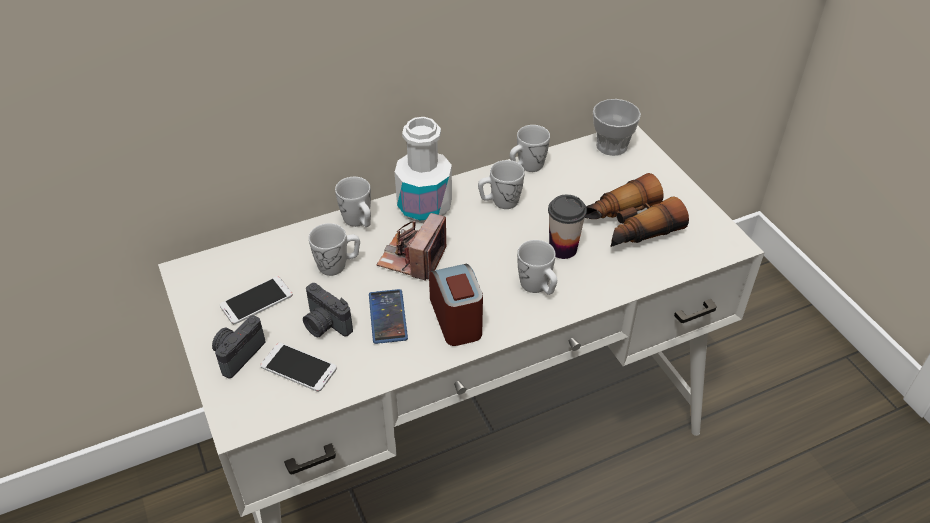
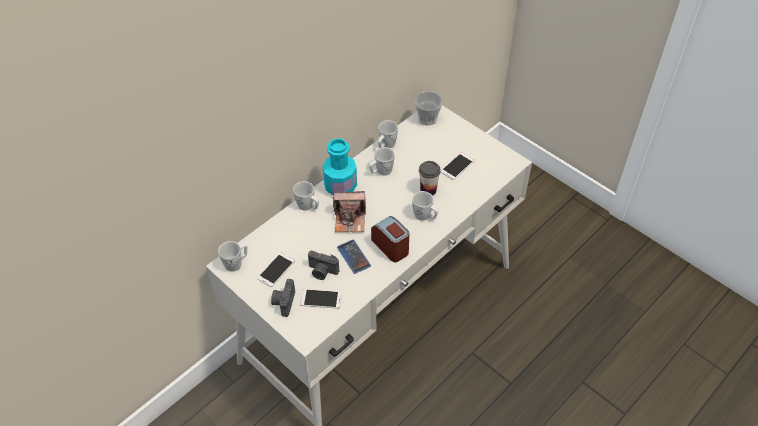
camera: 20 degrees left, 5 degrees up
(338, 265) = (310, 235): white mug -> white mug (236, 263)
(413, 258) = (350, 219): camera -> camera turned 90 degrees counterclockwise
(424, 207) = (340, 186): white bottle -> turquoise bottle
(629, 226) = (457, 166): binoculars -> phone

